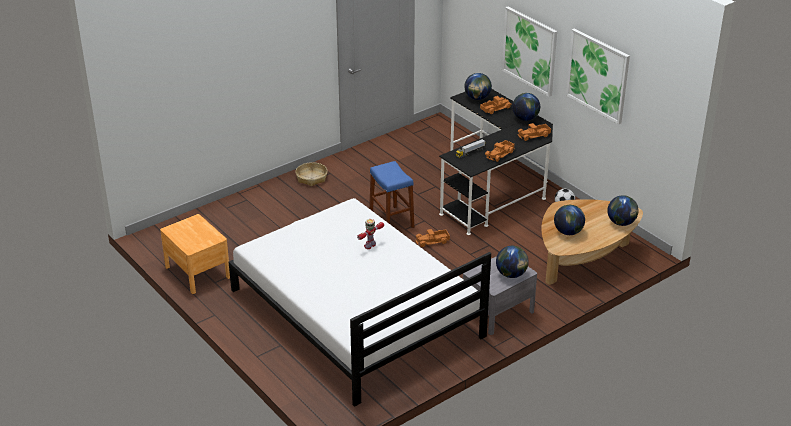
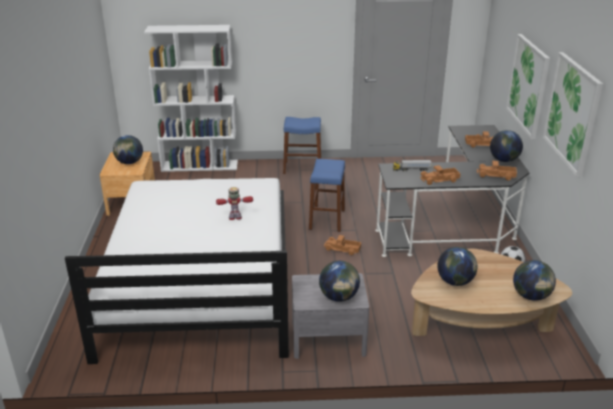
camera: 35 degrees right, 5 degrees down
(211, 211) = (200, 165): none -> white bookcase
(311, 178) = (302, 168): basket -> blue stool
(477, 98) = (474, 133): globe -> globe (129, 162)

